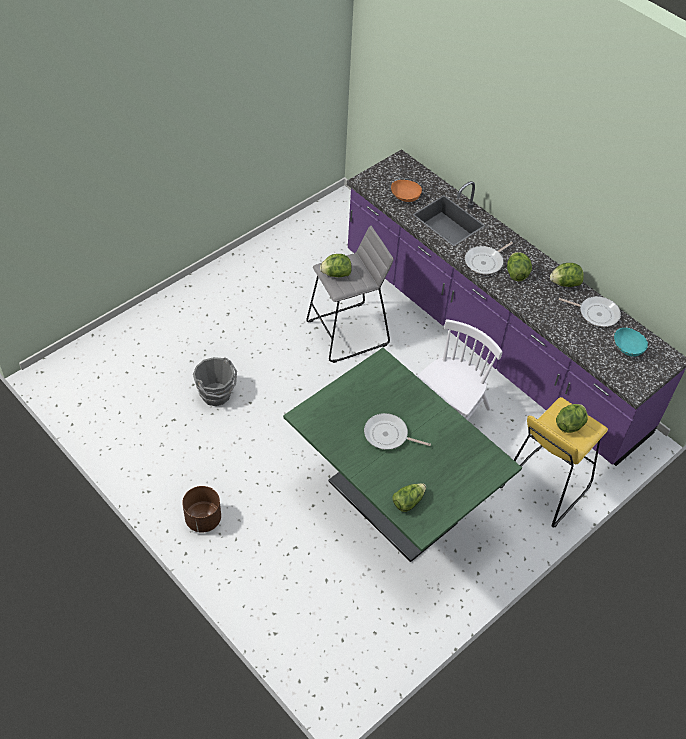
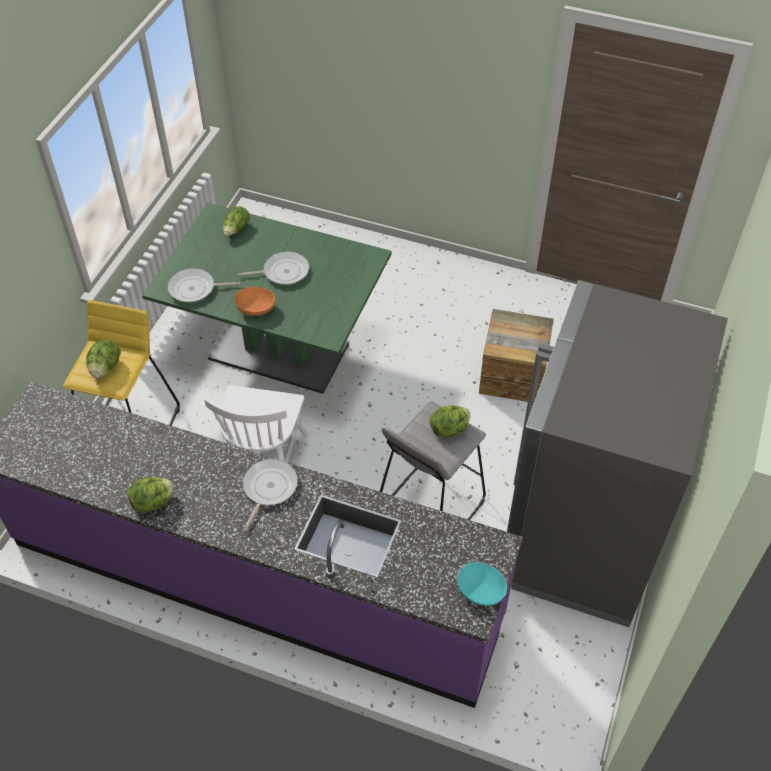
camera: 155 degrees right, 0 degrees up
(203, 519) = (435, 272): brown planter -> none
(216, 394) = (513, 375): grey bucket -> crate
(261, 277) = (582, 534): none -> grey fridge
(405, 198) = (427, 544): orange bowl -> orange bowl (256, 309)
(516, 273) = (221, 489): lettuce -> none
(596, 313) = (101, 476): frying pan -> frying pan (195, 289)
(627, 349) = (52, 444): turquoise bowl -> turquoise bowl (481, 591)

